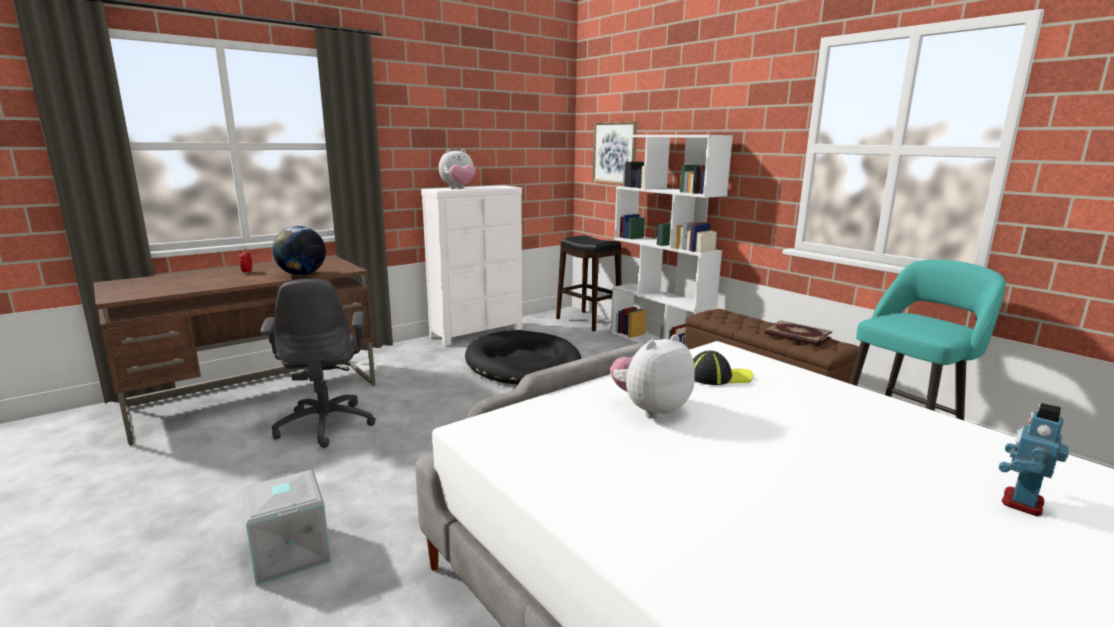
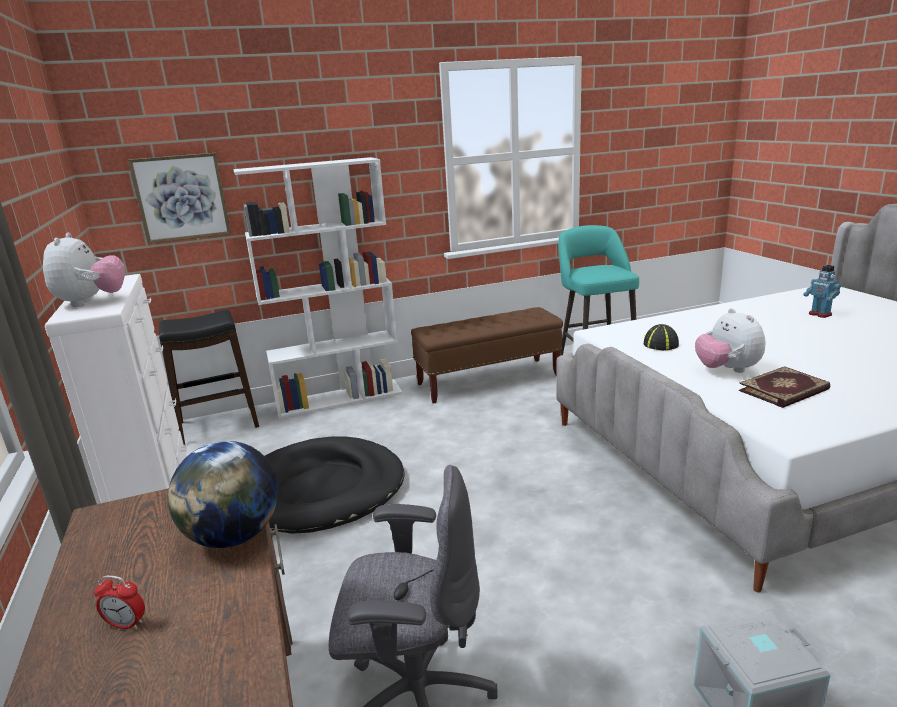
camera: 70 degrees left, 5 degrees up
(797, 336) = (511, 317): book -> book (784, 391)

